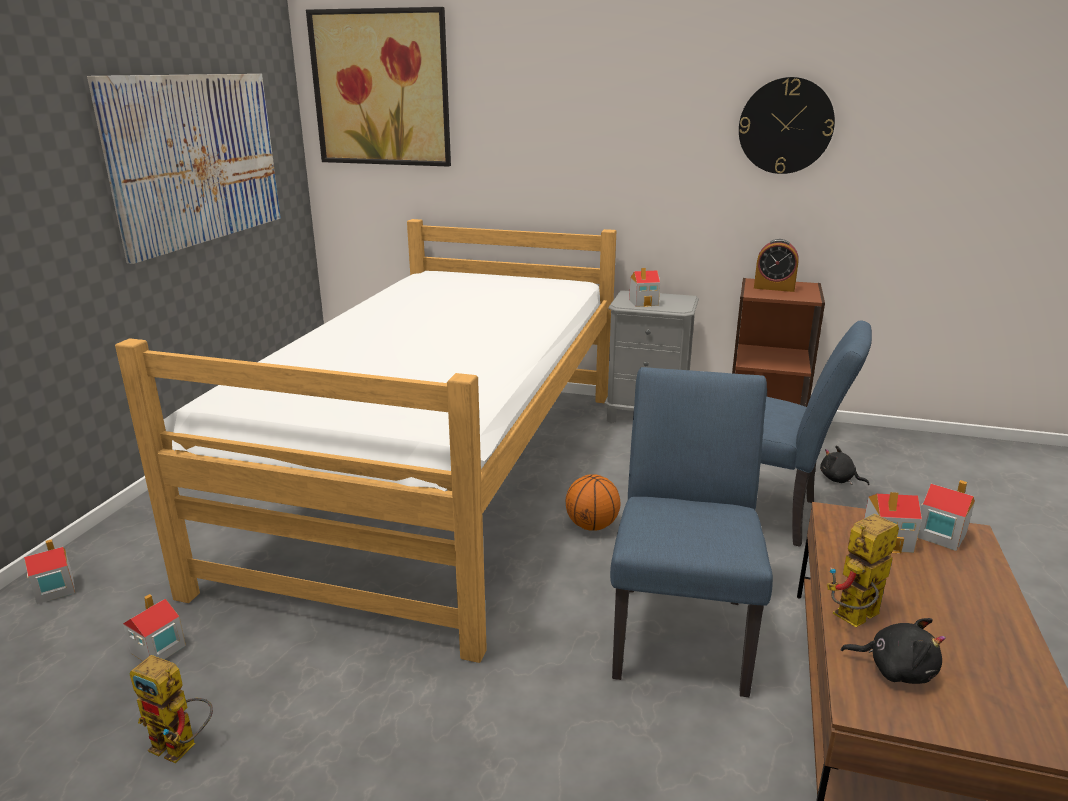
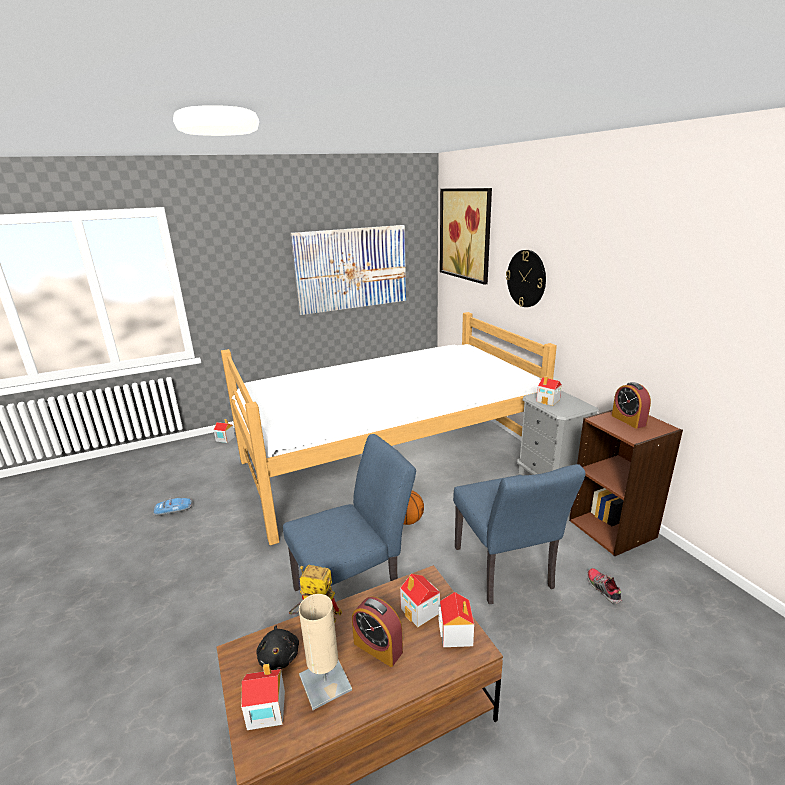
camera: 50 degrees right, 0 degrees up
(157, 649) = (214, 475): toy house -> toy house (265, 710)
(182, 747) = (173, 510): toy robot -> toy car
(785, 126) = (672, 291): wall clock -> wall clock (526, 278)
(839, 479) = (602, 589): black plush toy -> shoe
(929, 590) = (378, 647): none -> alarm clock
(967, 648) = (325, 682): none -> beige table lamp

